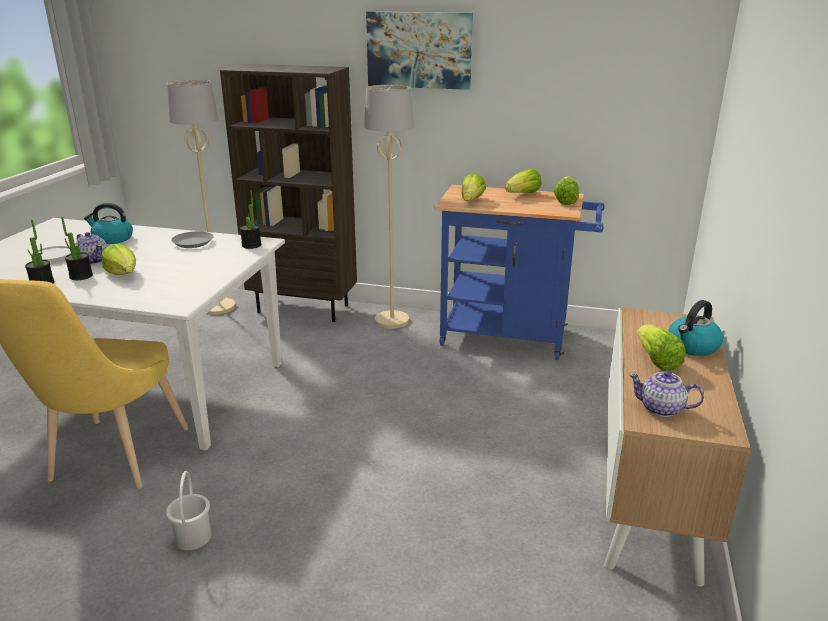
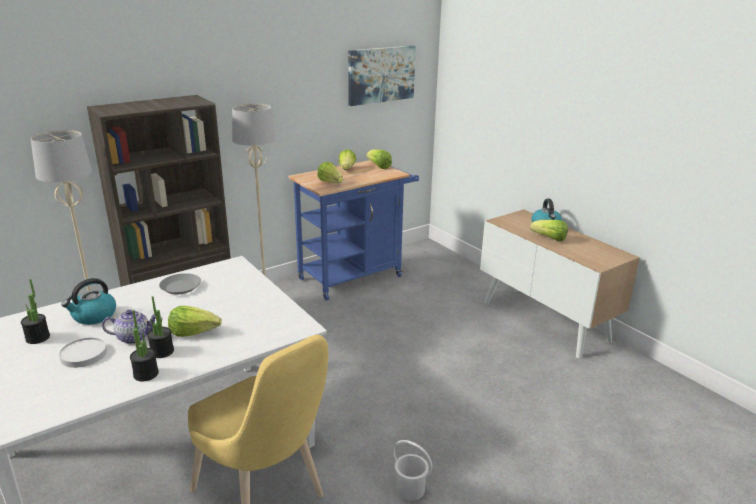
camera: 50 degrees left, 0 degrees up
(251, 245) = (233, 269): potted plant -> potted plant (38, 338)
(419, 50) = (252, 72): picture -> picture (381, 74)
(662, 409) = (592, 257): teapot -> none

